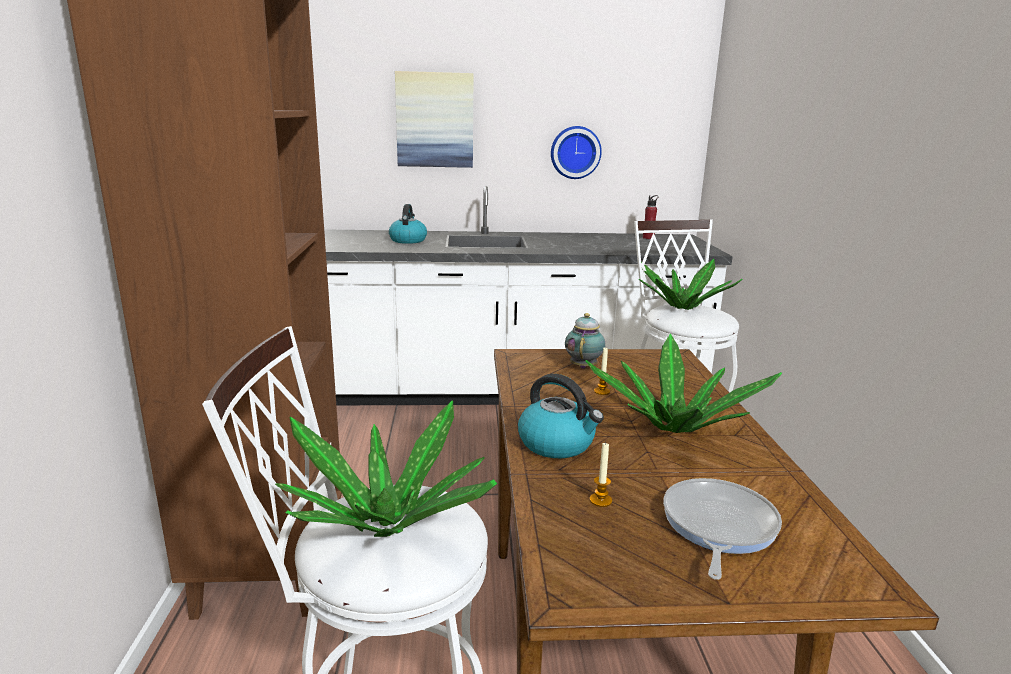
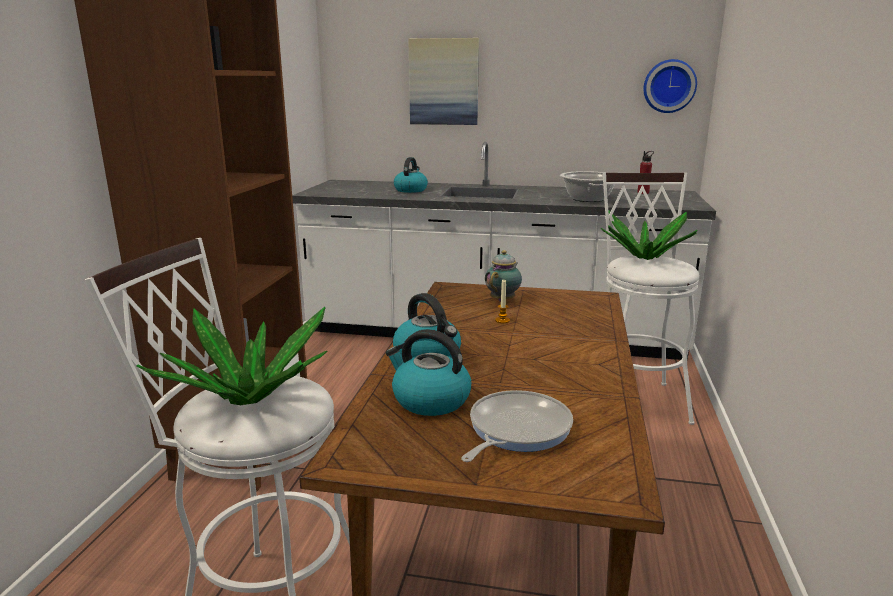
camera: 15 degrees right, 0 degrees up
(575, 152) = (574, 110): wall clock -> wall clock (669, 86)
(600, 500) = (429, 400): candle -> kettle
(602, 246) = (588, 199): none -> cooking pot
(674, 428) = (544, 353): potted plant -> none

